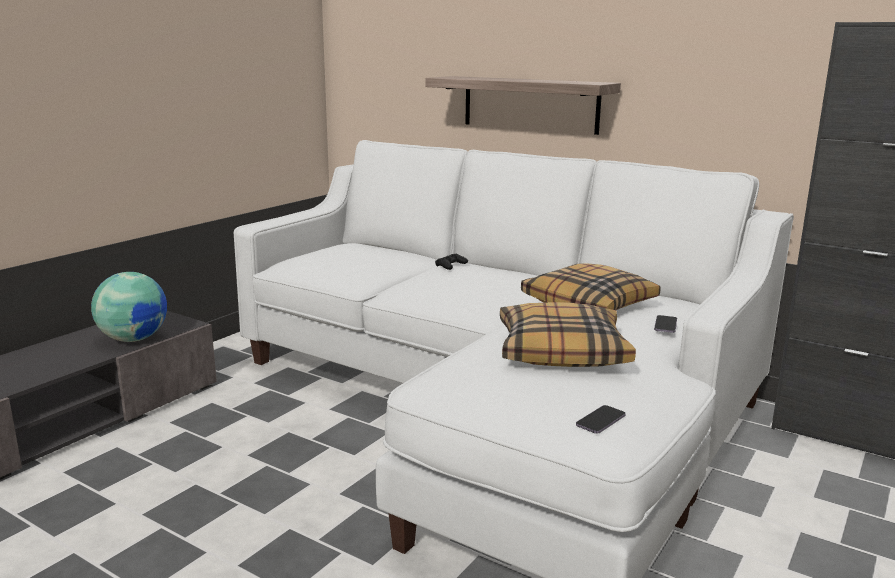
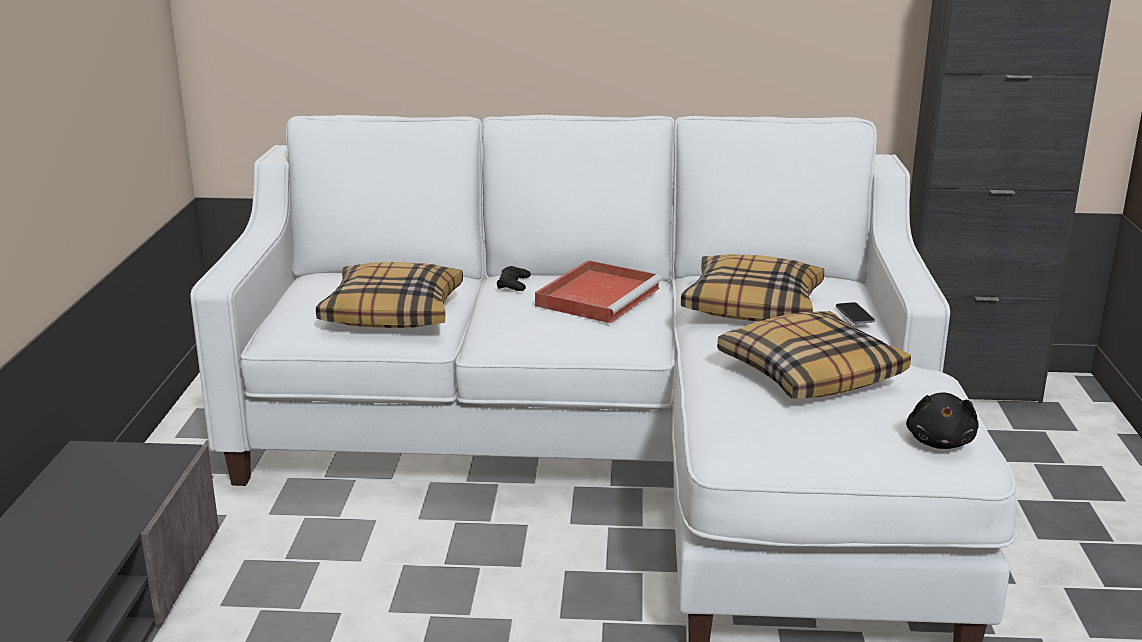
camera: 30 degrees left, 5 degrees up
(134, 339) = (125, 499): globe -> none
(354, 266) = (393, 312): none -> pillow
(493, 280) = (599, 296): none -> red tray
(530, 104) = (544, 43): shelf -> none
(600, 421) = (940, 442): phone -> black plush toy

